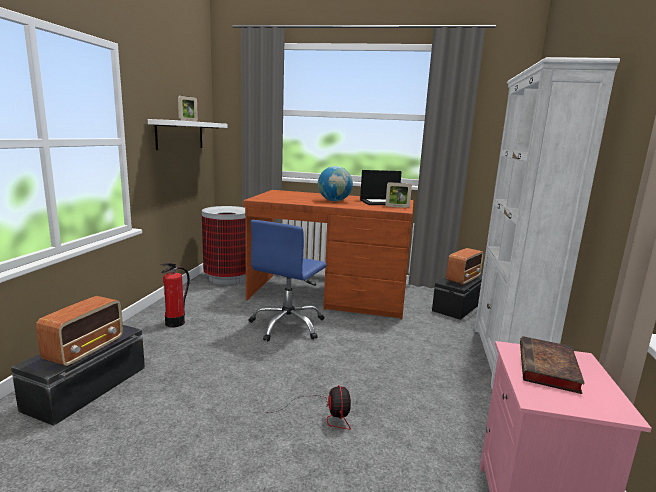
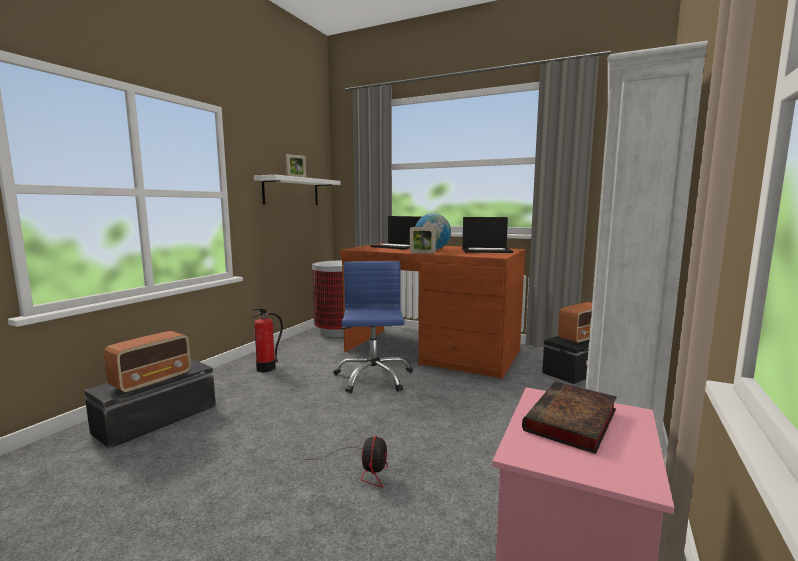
camera: 15 degrees right, 5 degrees down
(288, 325) = (373, 377): blue office chair -> blue office chair turned 135 degrees clockwise
(295, 196) = (396, 247): none -> laptop
(397, 207) = (496, 253): picture frame -> picture frame (422, 253)

